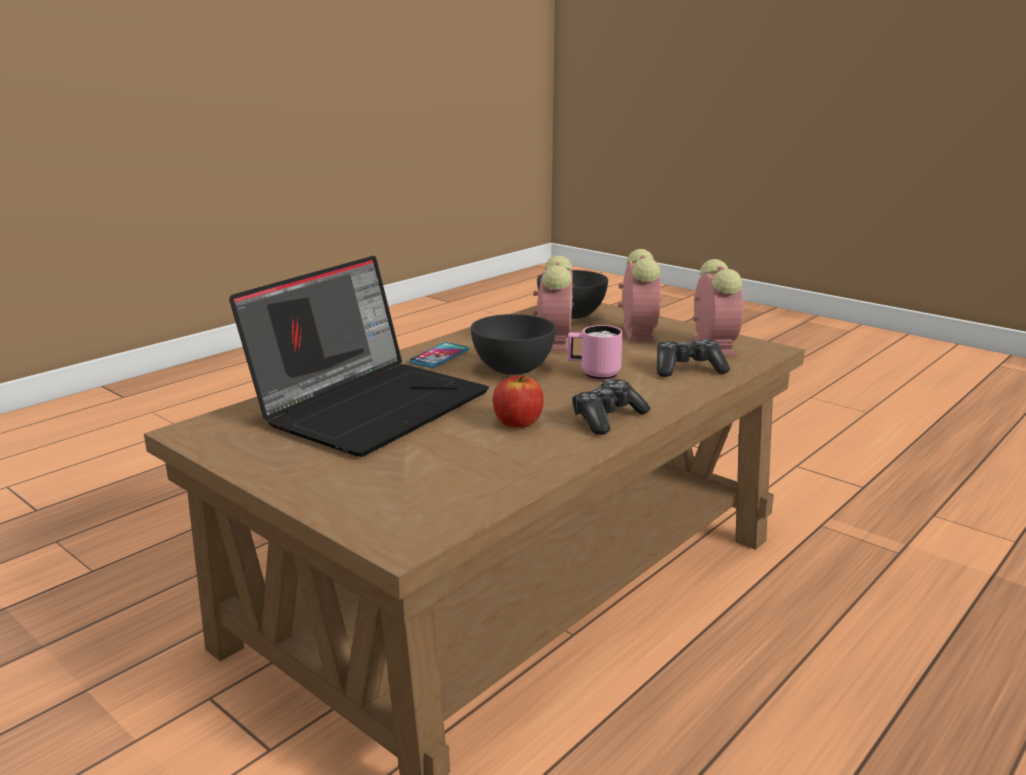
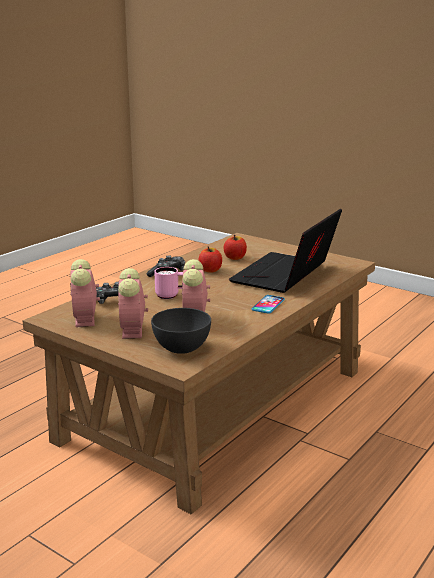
camera: 175 degrees right, 0 degrees up
(451, 456) = (235, 258): none -> apple
(512, 369) = (219, 297): grey bowl -> none

